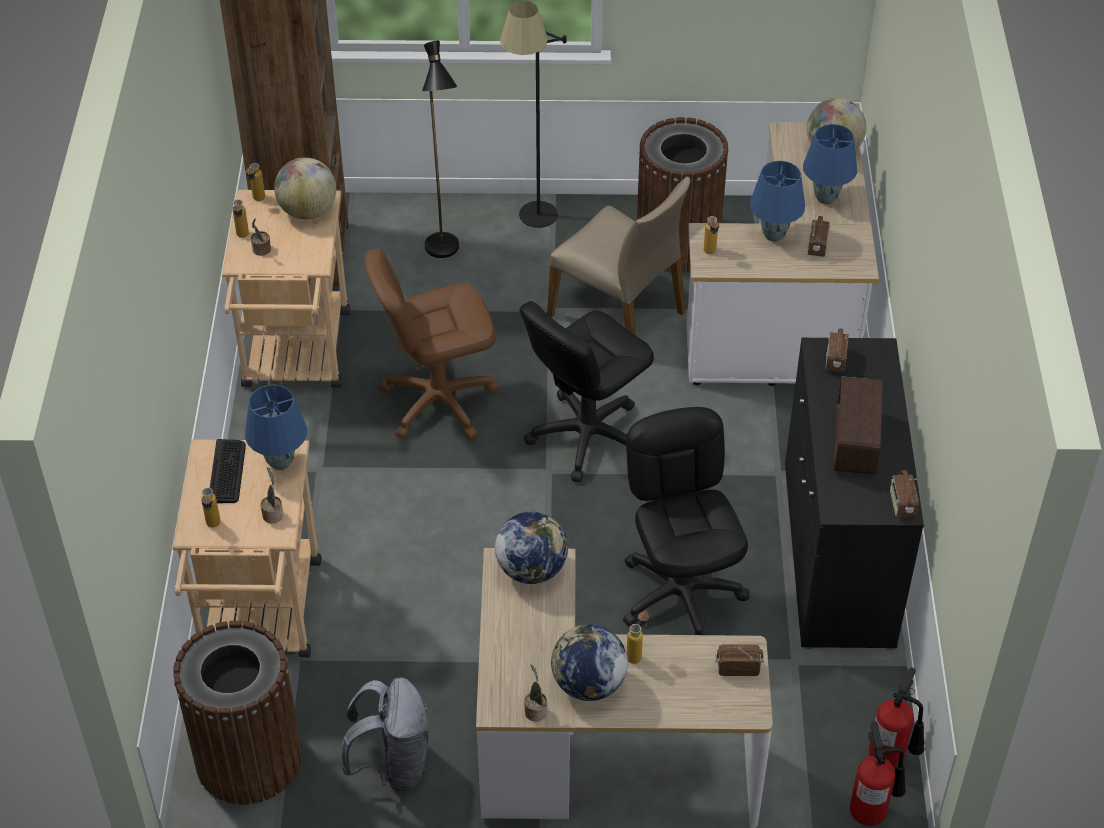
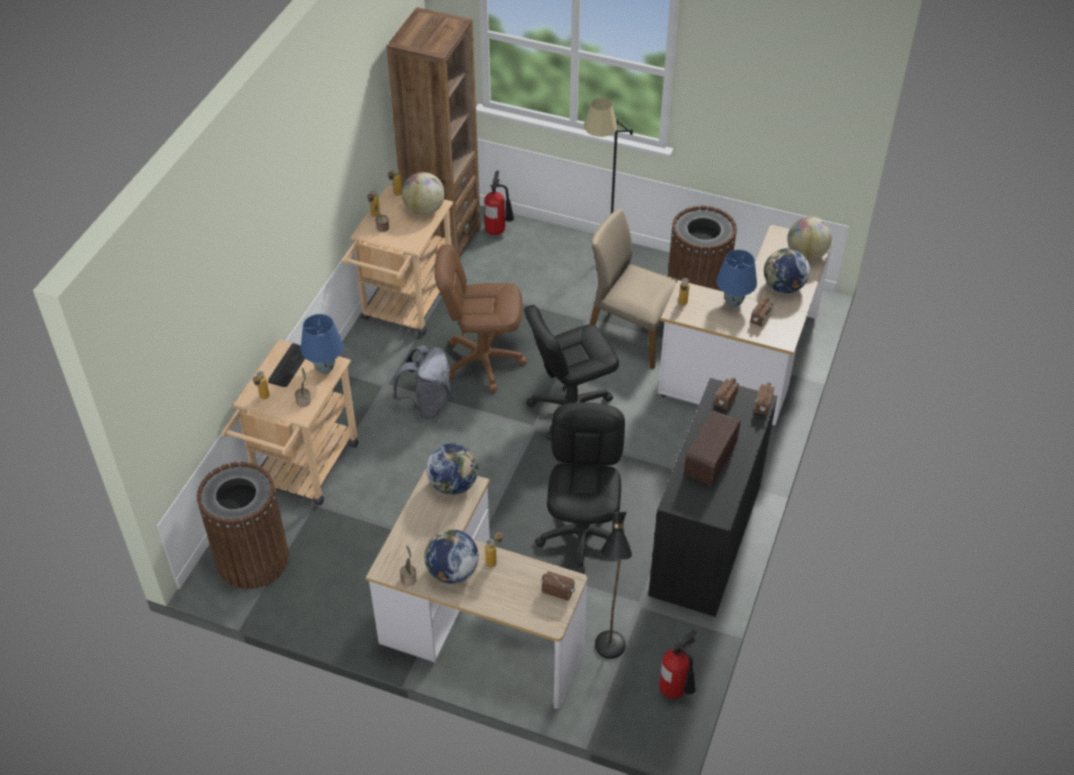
camera: 20 degrees right, 0 degrees up
(392, 765) = (340, 591): grey backpack -> grey backpack (427, 404)
(445, 255) = (534, 265): black floor lamp -> black floor lamp (609, 655)
(618, 313) = (632, 334): beige chair -> beige chair turned 150 degrees clockwise
(825, 199) = (783, 287): blue table lamp -> globe
(872, 810) = (644, 722): fire extinguisher -> fire extinguisher (498, 230)
(901, 504) = (721, 512): radio -> radio (762, 405)

